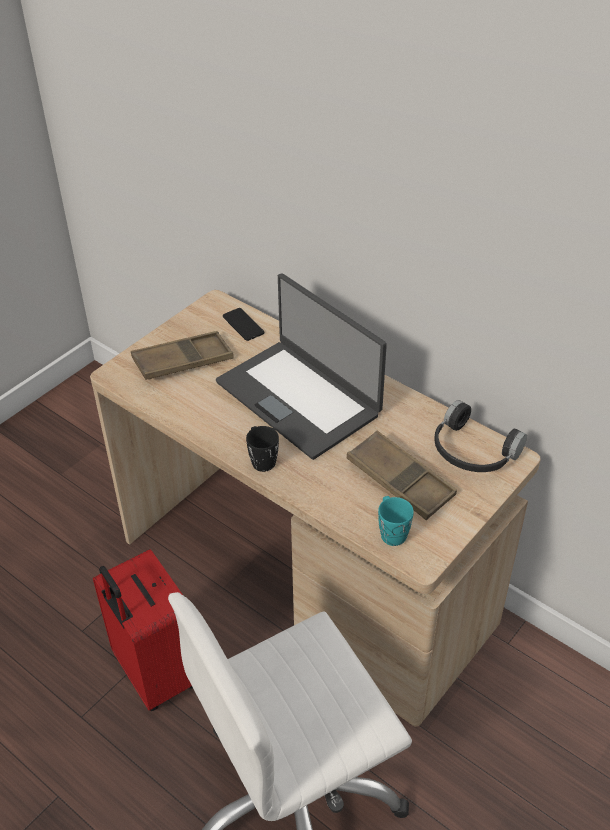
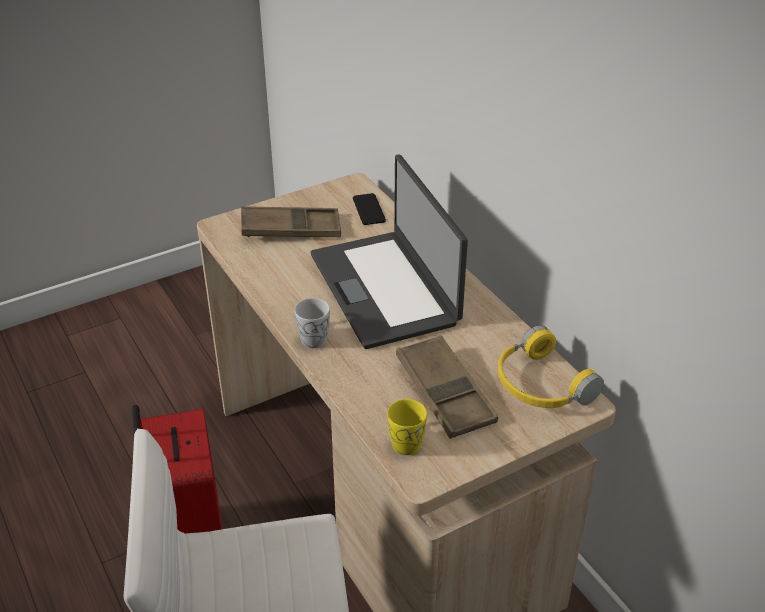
camera: 20 degrees right, 5 degrees down
(261, 459) = (314, 336): black mug -> white mug
(391, 532) = (406, 440): turquoise mug -> yellow mug
(472, 452) = (540, 385): black headphones -> yellow headphones

